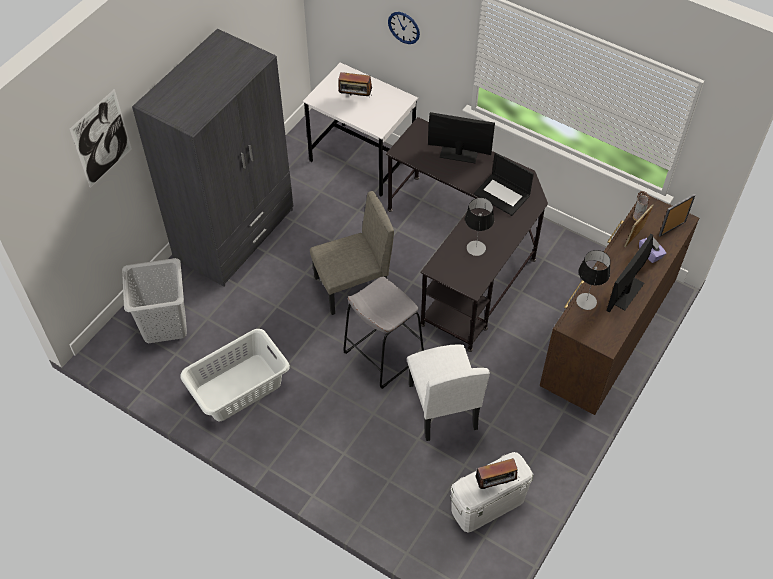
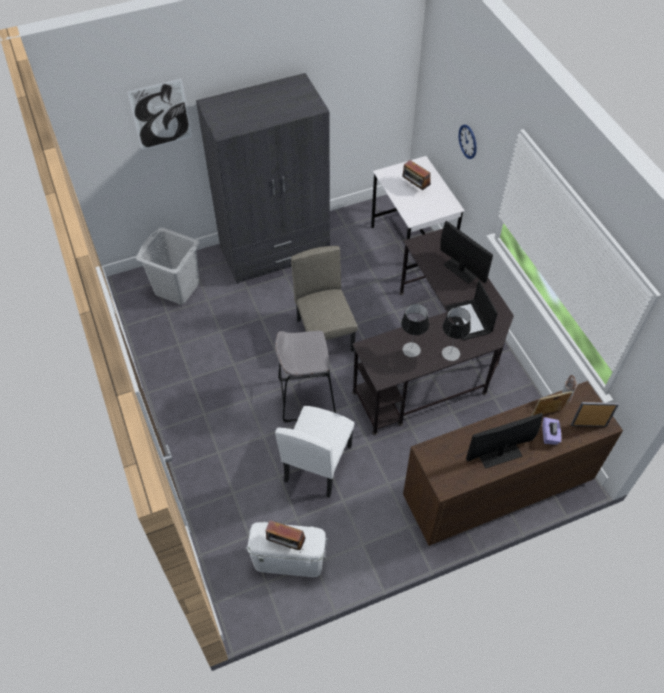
camera: 35 degrees right, 0 degrees up
(239, 388) = (188, 361): white laundry basket -> none
(352, 287) = (325, 335): beige chair -> beige chair turned 120 degrees counterclockwise
(586, 301) = (458, 441): table lamp -> table lamp (451, 353)

